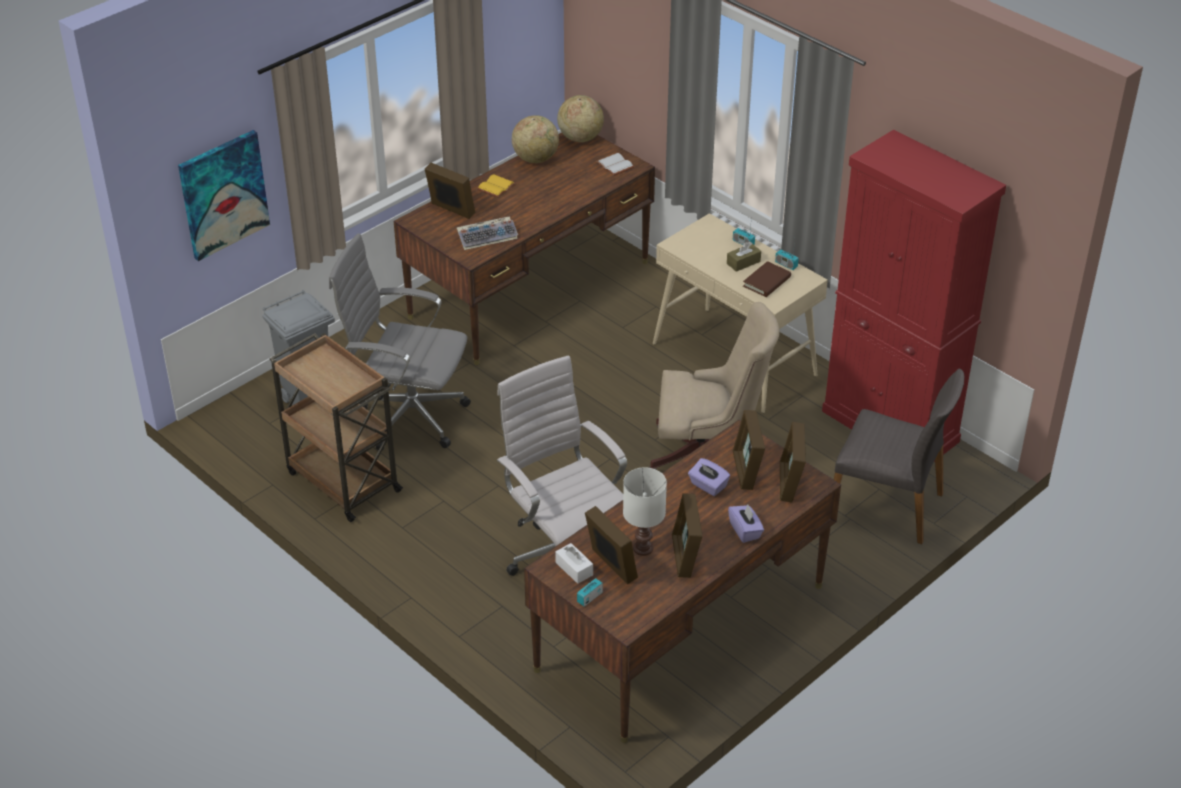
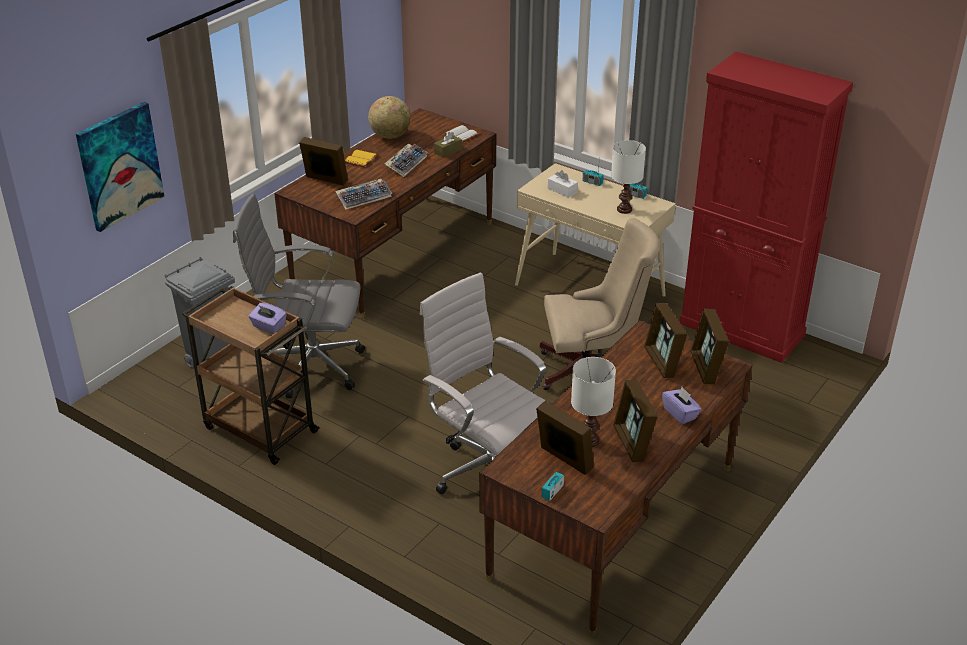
camera: 10 degrees left, 5 degrees down
(544, 197) = (406, 163): none -> keyboard
(574, 568) = (529, 467): white tissue box -> white tissue box (562, 190)
(580, 138) = (424, 118): globe -> none
(708, 486) = (631, 379): purple tissue box -> purple tissue box (268, 327)
(743, 262) = (598, 197): brown tissue box -> brown tissue box (448, 151)
(766, 282) = (623, 209): brown book -> white table lamp
(887, 505) = (762, 393): grey chair -> none

